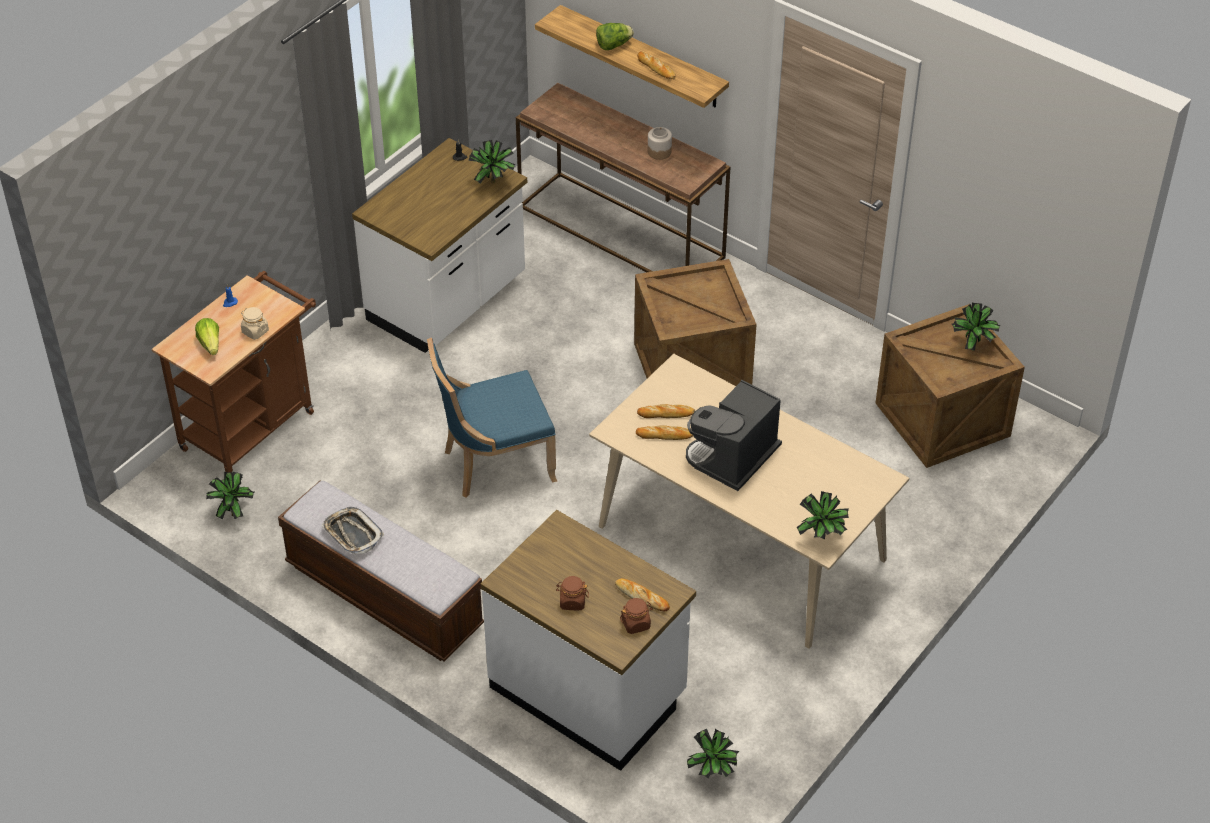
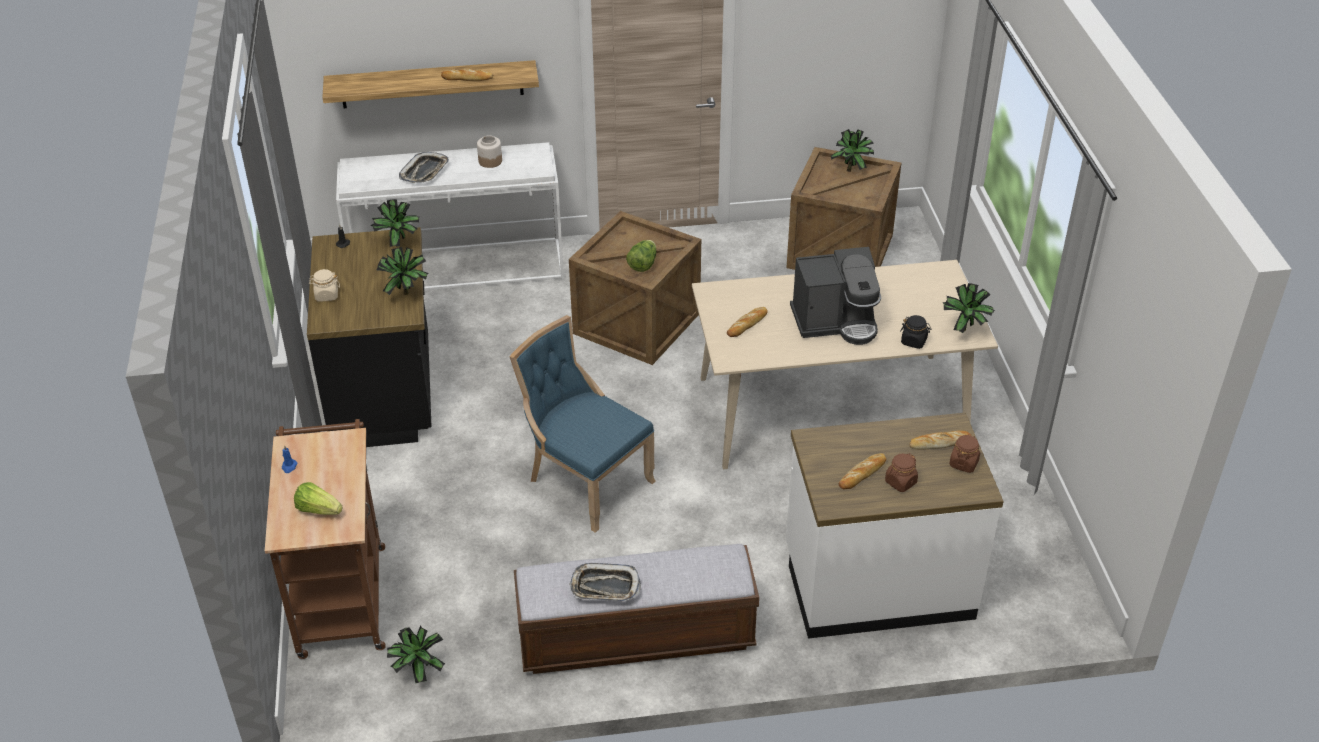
camera: 45 degrees left, 5 degrees down
(255, 331) = (346, 473): beige jar -> beige jar (326, 295)
(448, 301) = (385, 394): white counter -> black counter
(494, 464) = (585, 481): blue chair -> blue chair turned 105 degrees clockwise
(601, 131) = (425, 172): none -> tray
(613, 45) = (410, 80): lettuce -> lettuce (643, 264)
(623, 232) = (459, 267): brown console table -> white console table
(664, 435) = (768, 338): bread -> bread (862, 473)
(712, 774) = (1032, 571): potted plant -> potted plant (407, 295)
(733, 459) = (835, 322): coffee machine -> coffee machine turned 90 degrees counterclockwise
(768, 516) = (914, 341): none -> black jar

